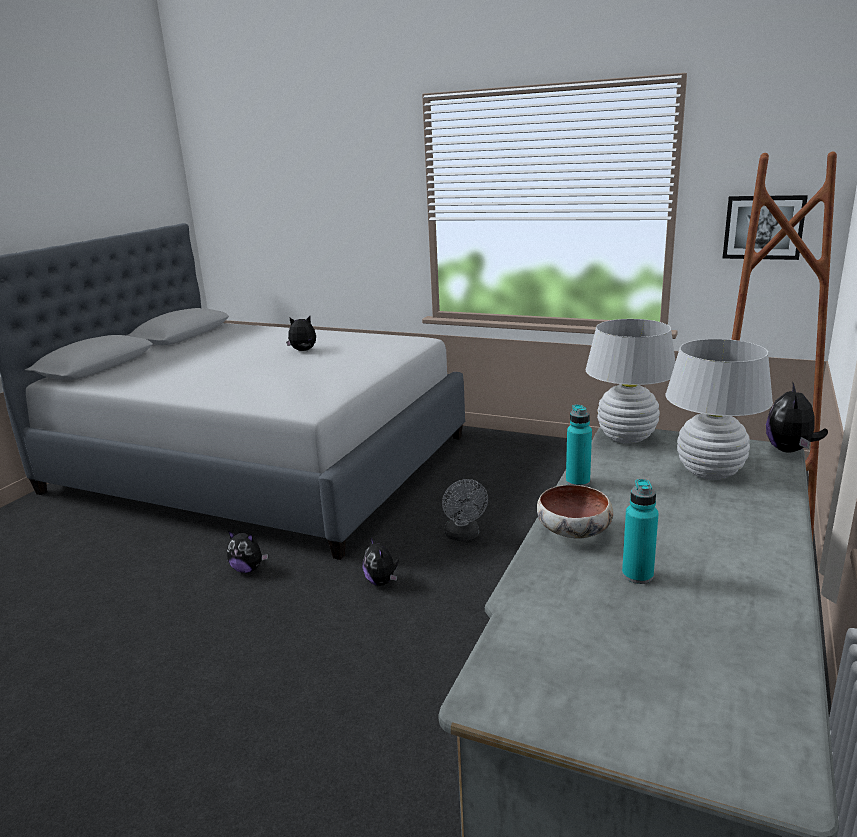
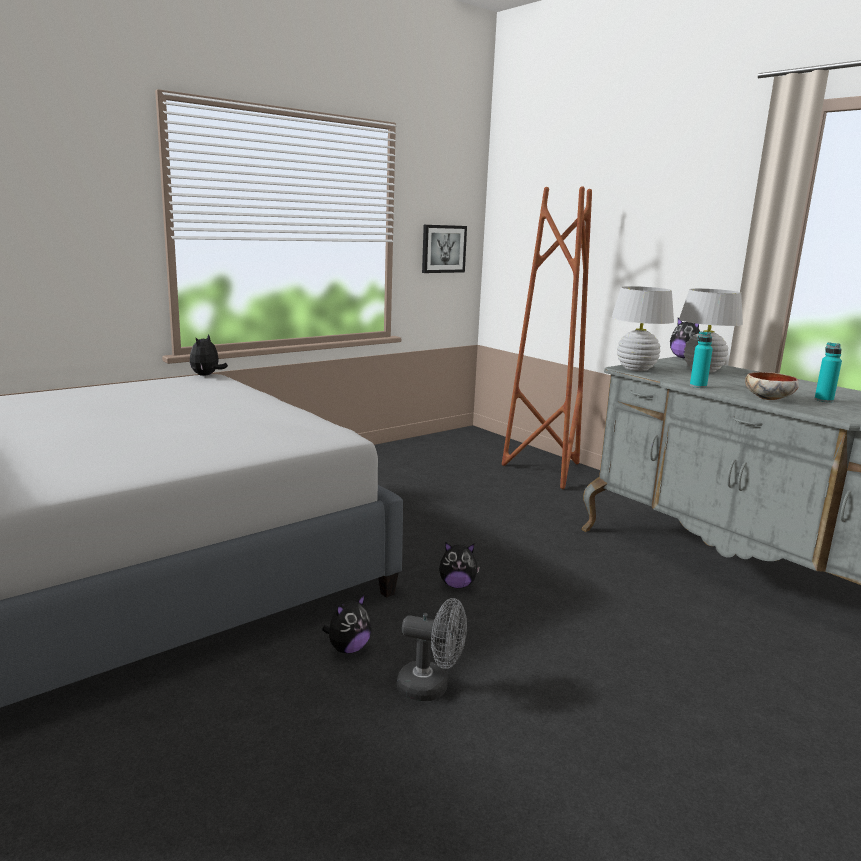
camera: 65 degrees left, 5 degrees down
(303, 351) = (118, 408): plush toy -> plush toy (207, 375)
(464, 536) = (423, 534): grey fan -> grey fan (431, 687)

